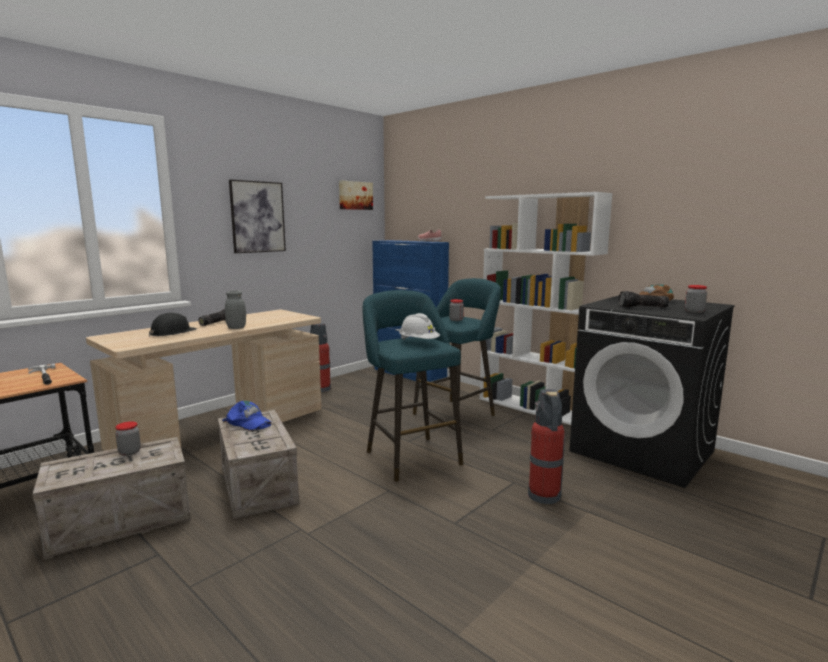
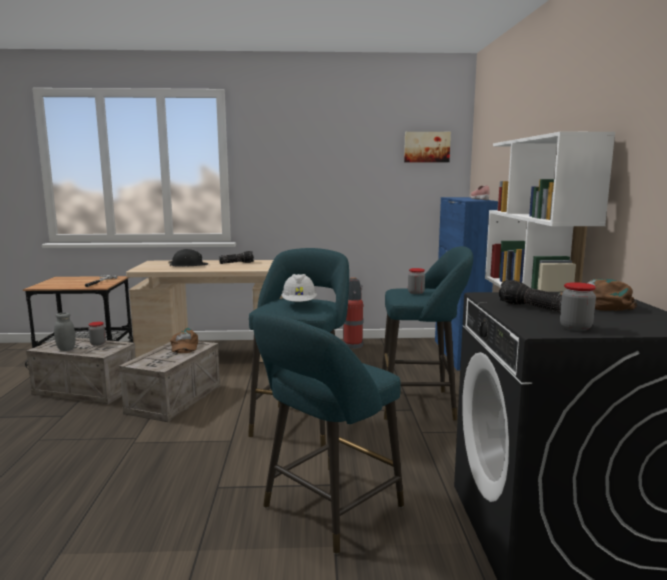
camera: 45 degrees right, 0 degrees up
(236, 328) = (231, 268): grey jar -> grey jar (66, 349)
(248, 422) = (184, 346): blue cap -> brown cap
(257, 217) = (306, 171): picture -> none
(544, 496) = (327, 510): fire extinguisher -> turquoise stool

